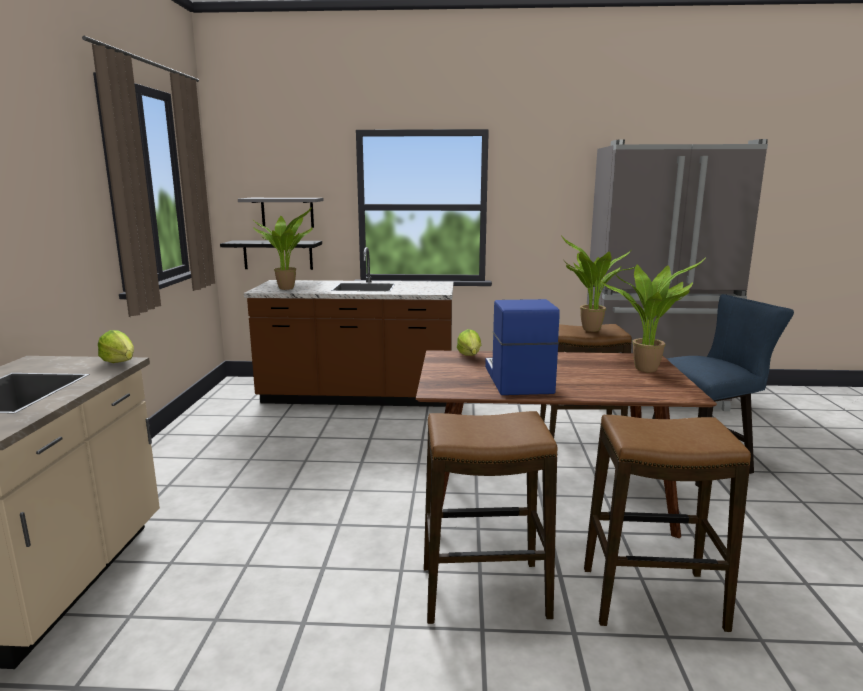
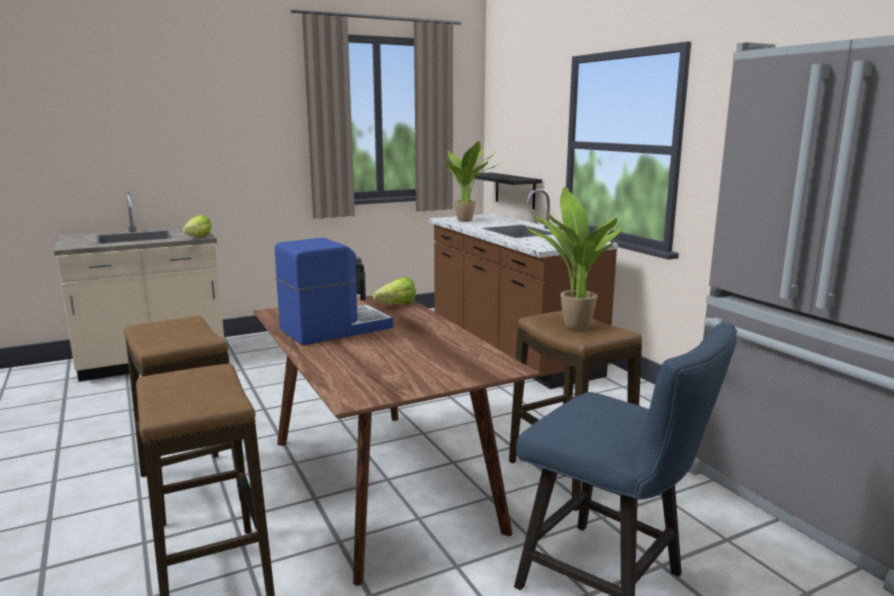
camera: 60 degrees right, 0 degrees up
(287, 212) = (523, 147): grey shelf -> none
(647, 369) = (447, 371): potted plant -> none

